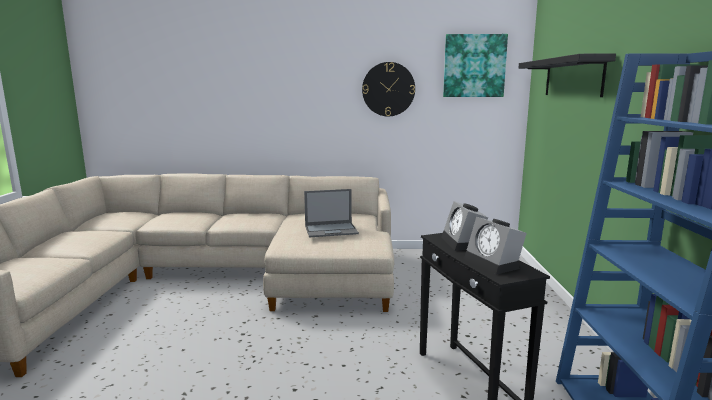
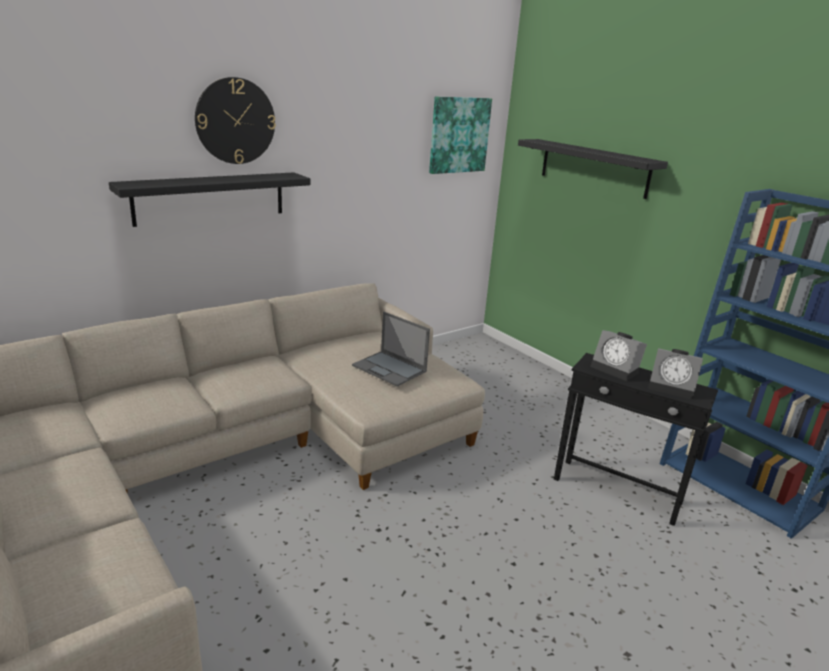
camera: 40 degrees left, 10 degrees up
(261, 104) = (210, 198): none -> black shelf
(331, 230) = (390, 369): laptop -> laptop turned 90 degrees clockwise
(388, 89) = (373, 166): wall clock -> wall clock (235, 121)

